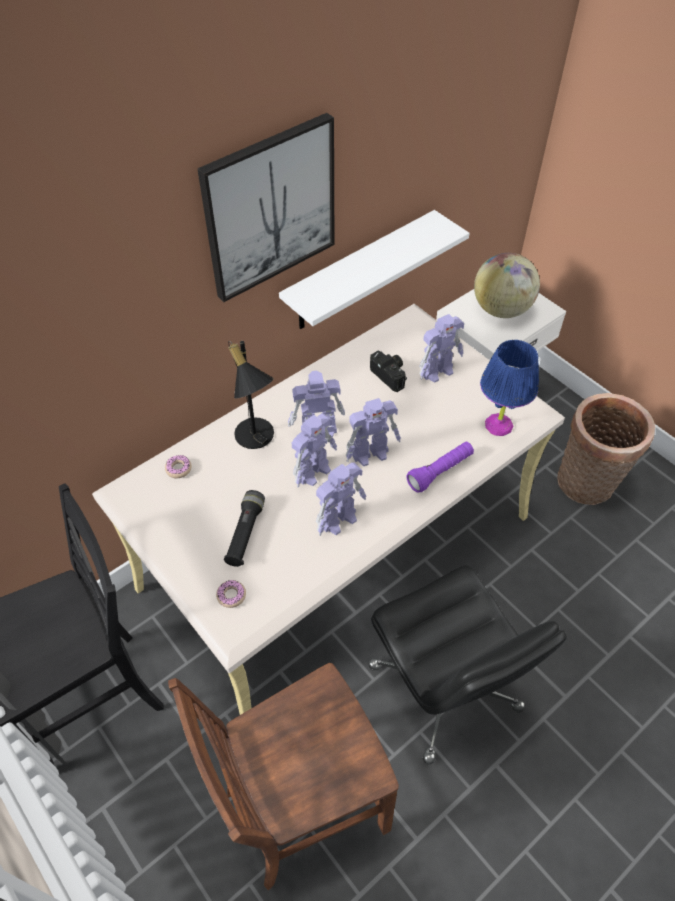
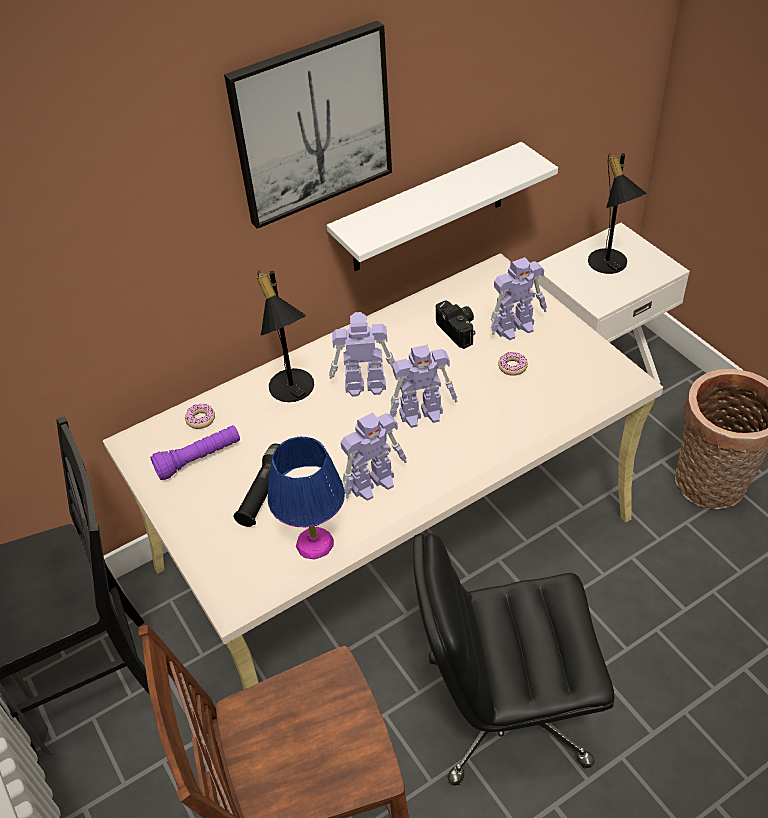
camera: 10 degrees right, 5 degrees down
(231, 595) = (237, 558): donut -> donut (512, 366)
(313, 471) = (353, 429): toy robot -> none
(440, 472) = (501, 438): purple flashlight -> purple flashlight (199, 459)
(446, 688) = (505, 710): black office chair -> black office chair turned 105 degrees clockwise
(498, 424) = (579, 390): blue table lamp -> blue table lamp (314, 543)
(501, 309) = (609, 266): globe -> black table lamp

